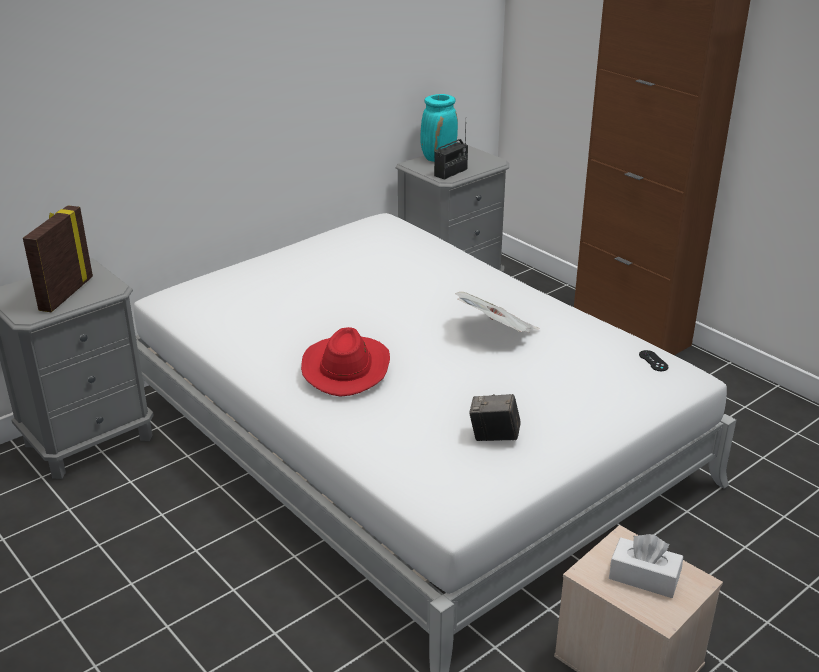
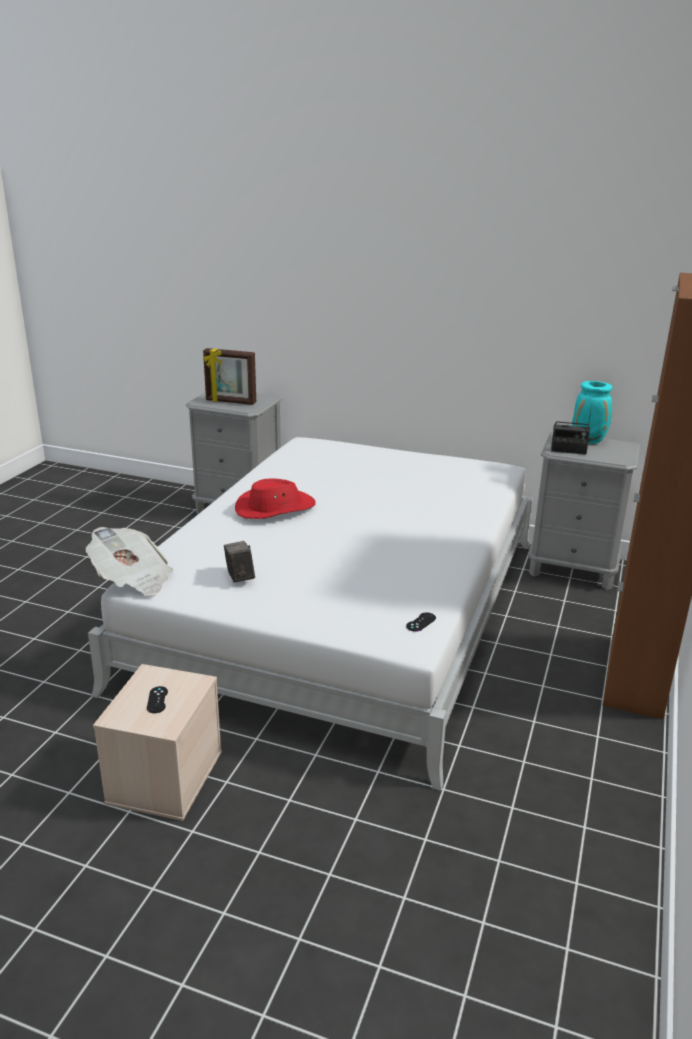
camera: 60 degrees right, 5 degrees down
(65, 294) = (230, 402): picture frame -> picture frame turned 150 degrees counterclockwise
(497, 332) = (388, 548): newspaper -> newspaper (132, 580)
(644, 577) = (157, 700): white tissue box -> black game controller

